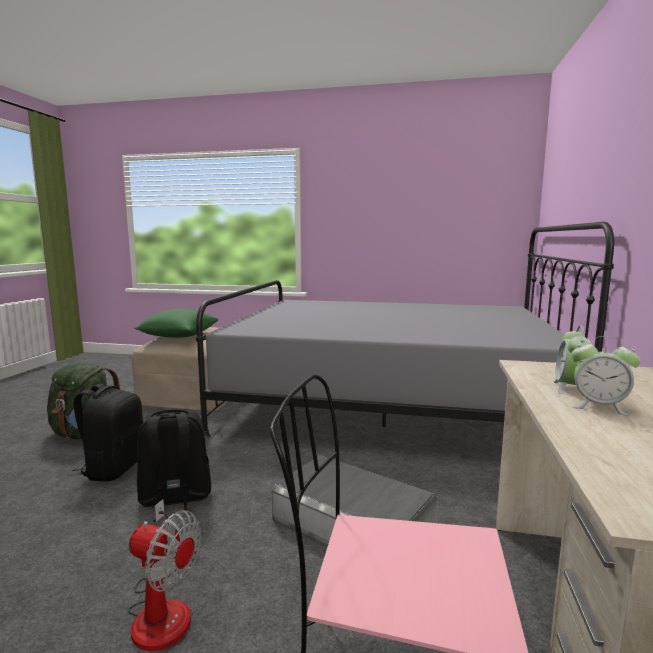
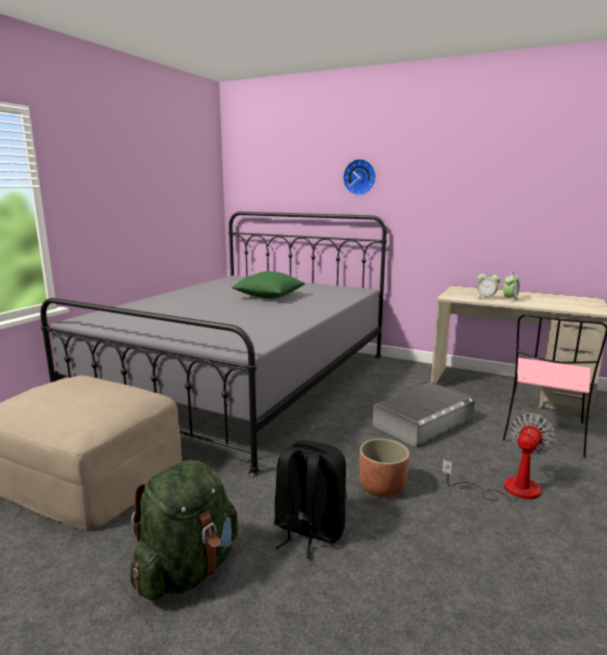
camera: 75 degrees left, 5 degrees up
(175, 499) = (382, 488): black backpack -> planter
(178, 336) = (88, 405): green pillow -> green pillow (268, 297)
(611, 158) = (360, 177): none -> wall clock

